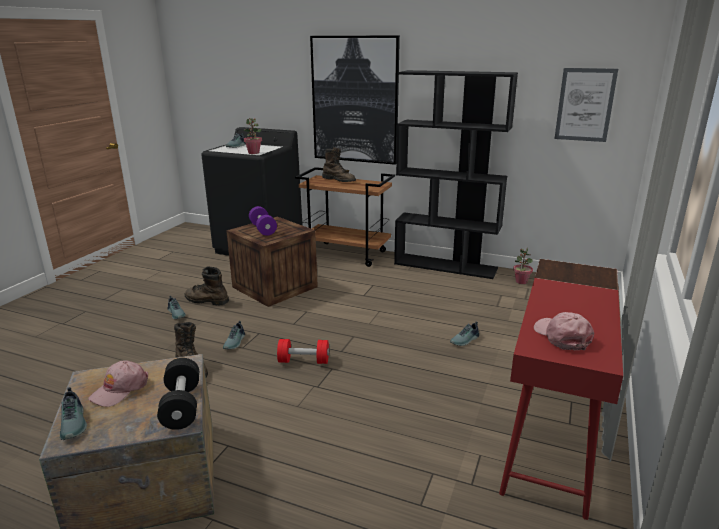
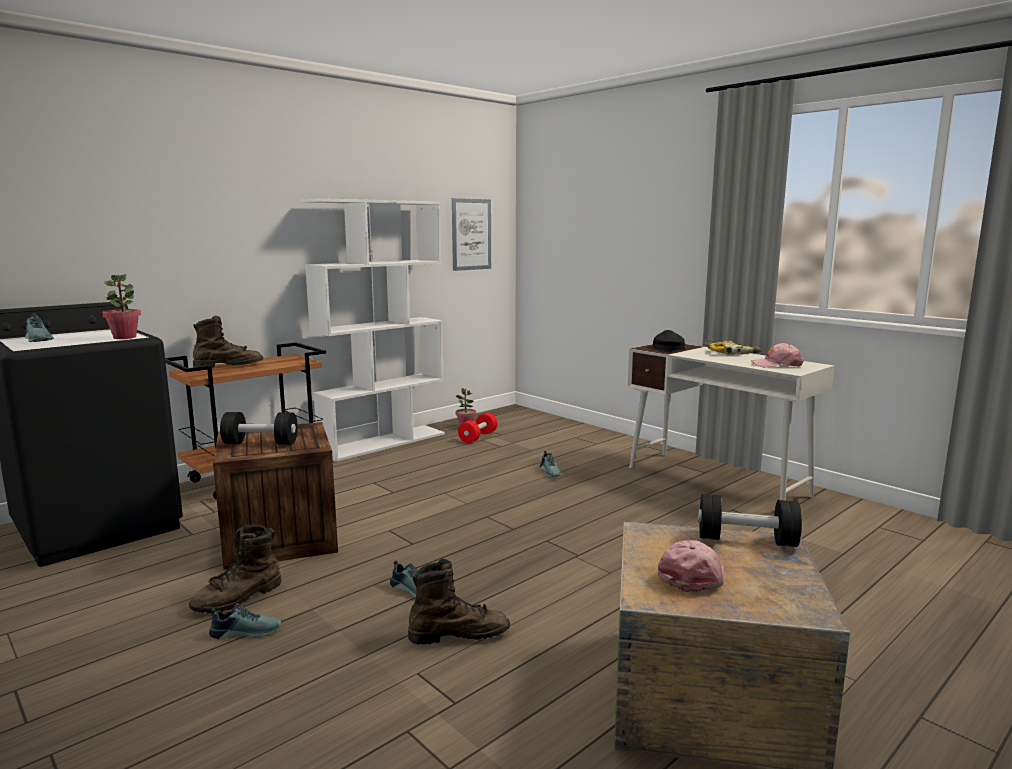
camera: 65 degrees left, 10 degrees down
(75, 423) = (769, 606): shoe -> none
(120, 389) = (692, 574): pink cap -> pink cap turned 120 degrees counterclockwise
(263, 229) = (261, 443): purple dumbbell -> black dumbbell
(304, 361) = (515, 553): red dumbbell -> red dumbbell (478, 437)
(355, 100) = (222, 244): picture -> none
(446, 266) = (383, 442): black bookcase -> white bookcase
(551, 435) = (717, 481): red desk -> white desk
(574, 273) = (667, 347): none -> black cap
(598, 306) = (731, 353): none -> power drill

